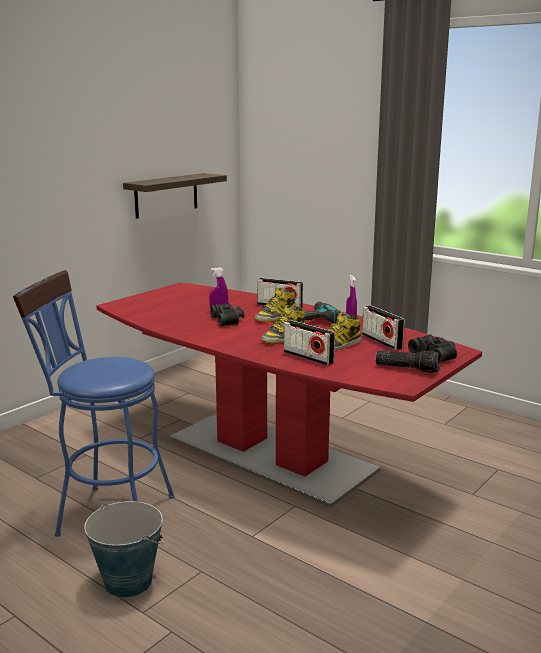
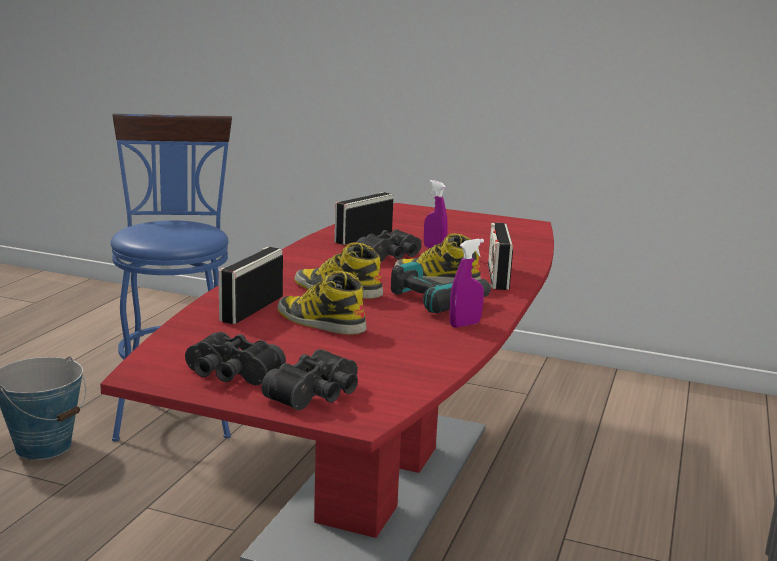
camera: 70 degrees right, 0 degrees up
(166, 195) = (644, 95): shelf -> none
(382, 341) = (366, 351): radio -> radio (363, 237)
(408, 368) = (230, 375): flashlight -> black binoculars

